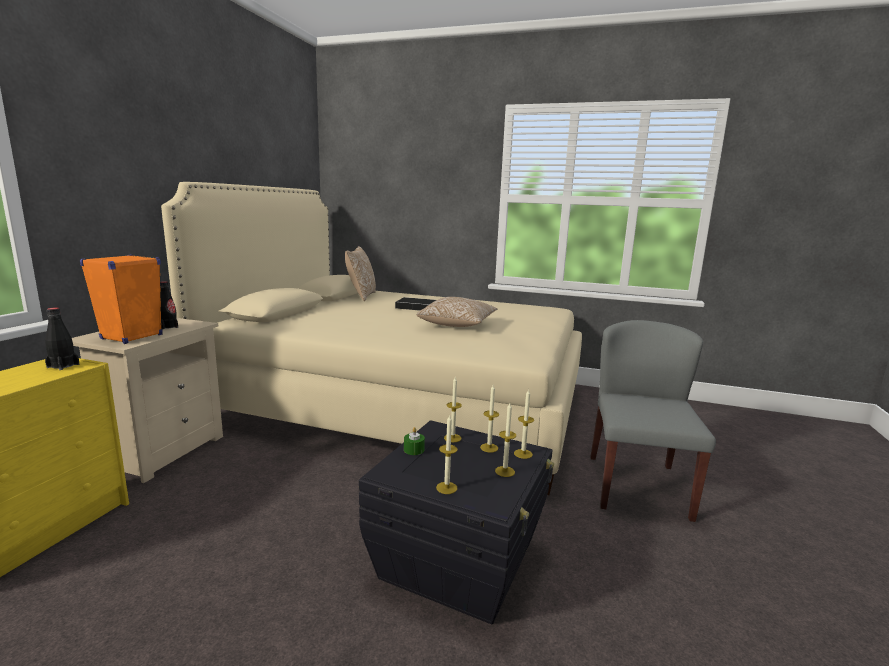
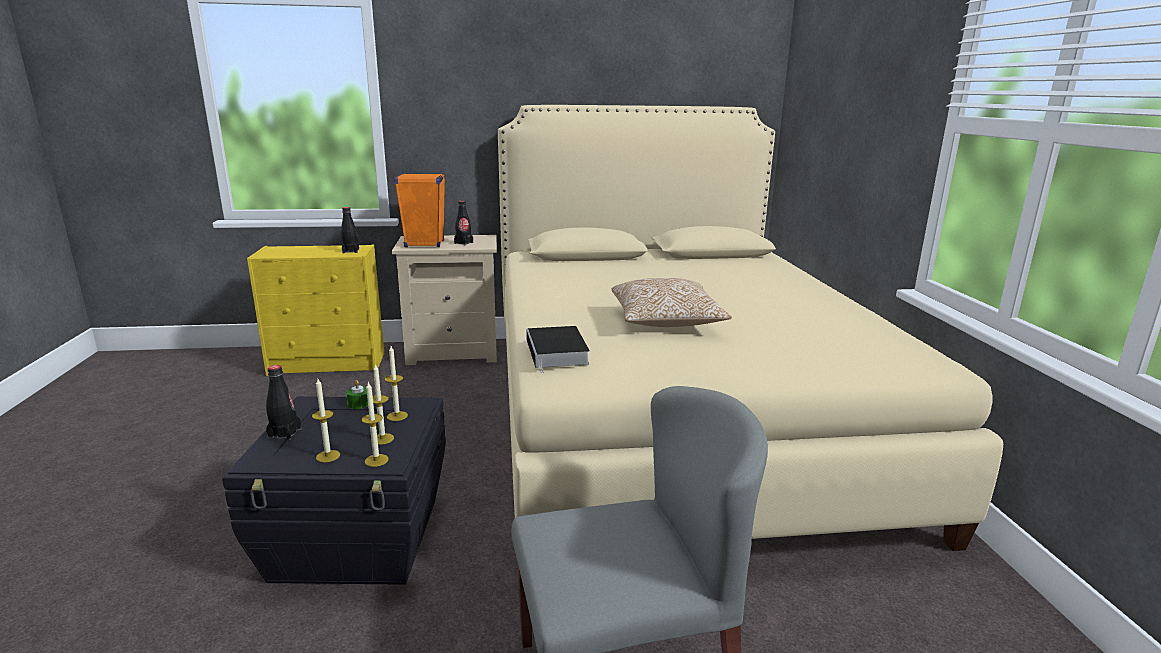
camera: 65 degrees right, 5 degrees up
(361, 296) = (729, 262): pillow -> none
(418, 307) = (727, 291): book -> book (557, 353)
(446, 488) = (284, 433): candle -> black bottle

